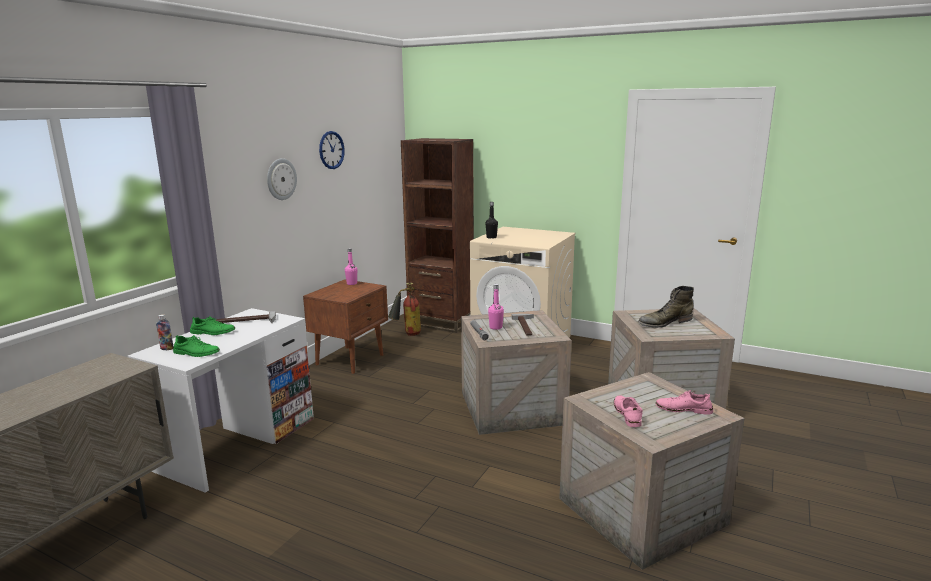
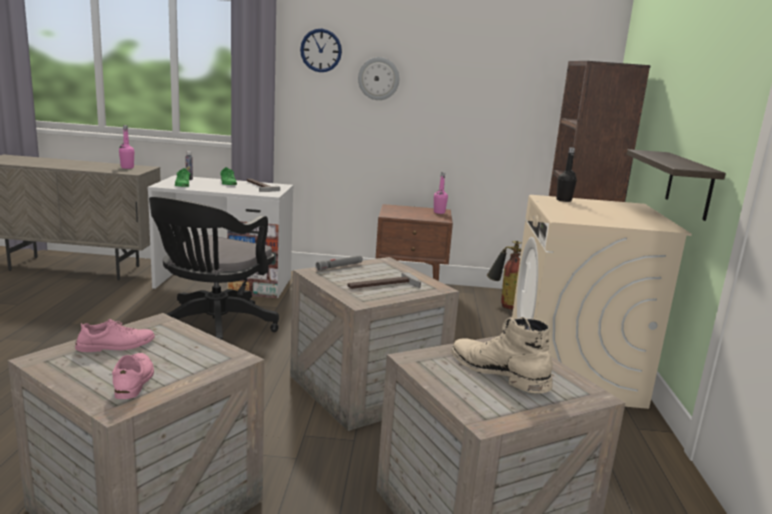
camera: 65 degrees right, 0 degrees up
(331, 150) = (462, 60): wall clock -> wall clock (321, 50)
(358, 461) = (212, 328): none -> black office chair
(495, 327) = (365, 272): pink bottle -> pink bottle (127, 167)
(556, 207) = (689, 185): none -> shelf
(664, 322) = (498, 372): green boot -> beige boot

